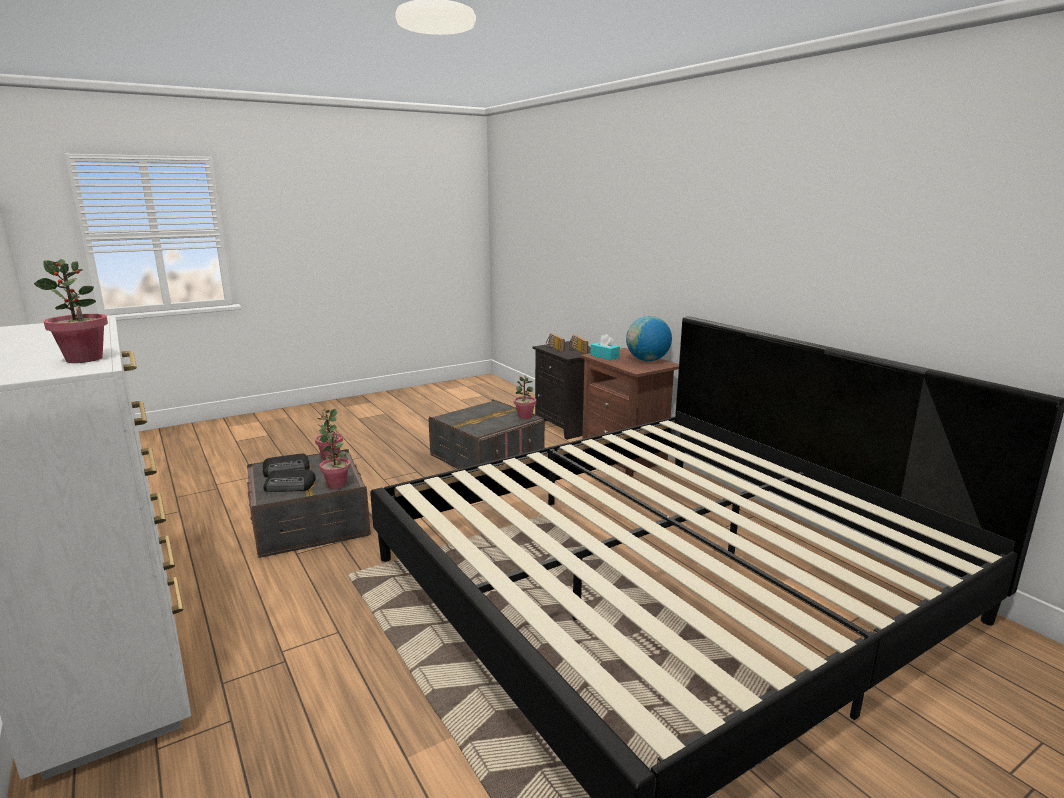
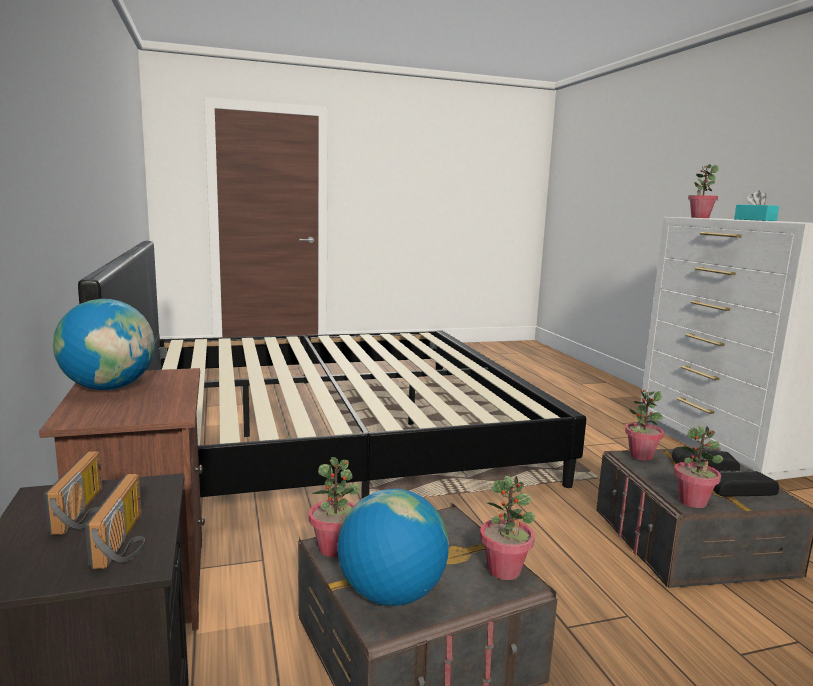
camera: 165 degrees left, 5 degrees down
(449, 418) = (504, 570): none -> potted plant
(492, 409) = (391, 594): none -> globe
(604, 356) = (160, 407): turquoise tissue box -> turquoise tissue box (755, 220)

